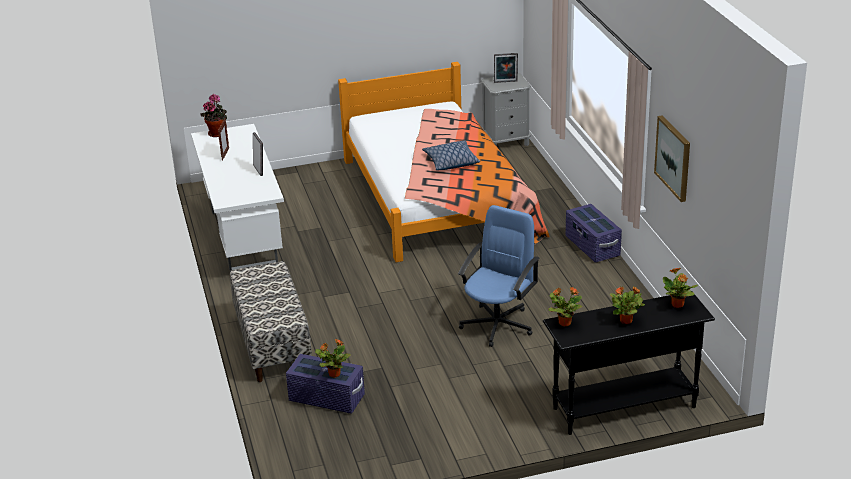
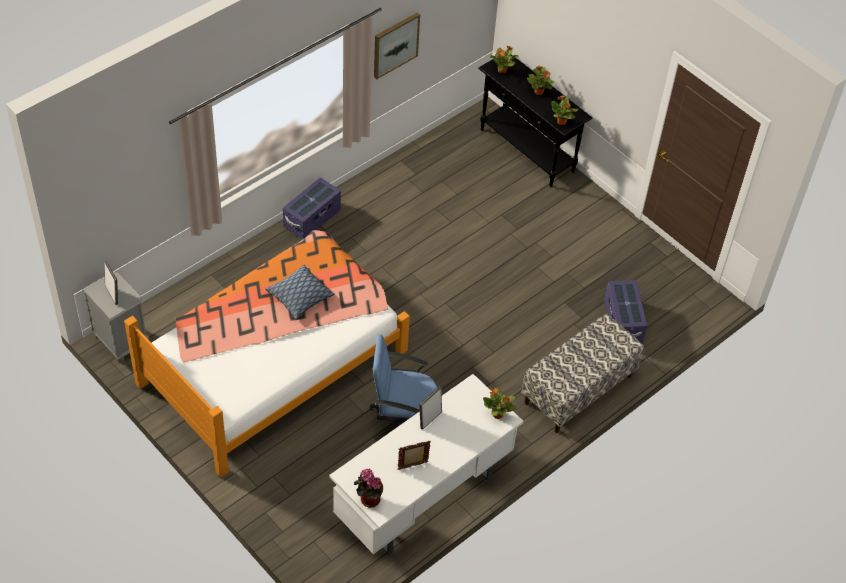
camera: 120 degrees left, 20 degrees up
(334, 374) = (629, 294): potted plant -> potted plant (498, 414)
(498, 324) = (465, 248): blue office chair -> blue office chair (402, 420)

